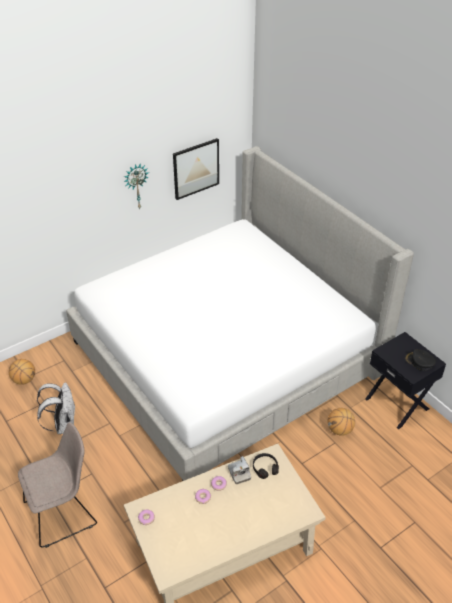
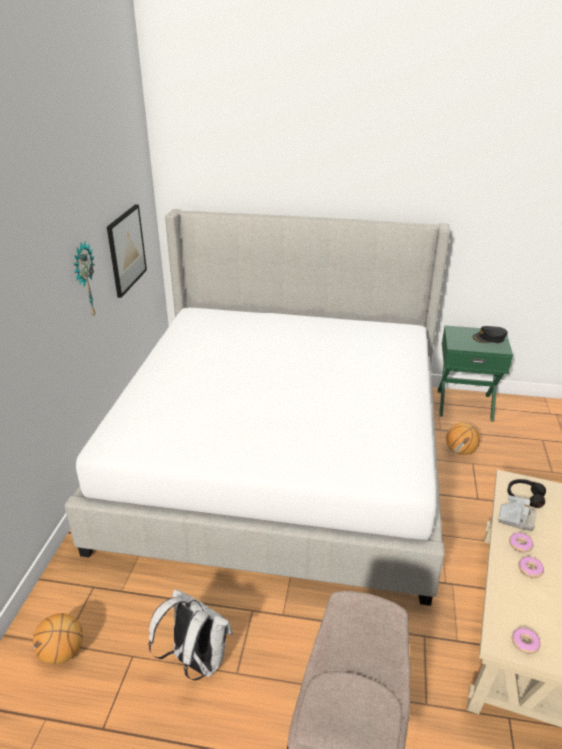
camera: 45 degrees left, 10 degrees down
(397, 403) = (464, 404): black nightstand -> green nightstand

